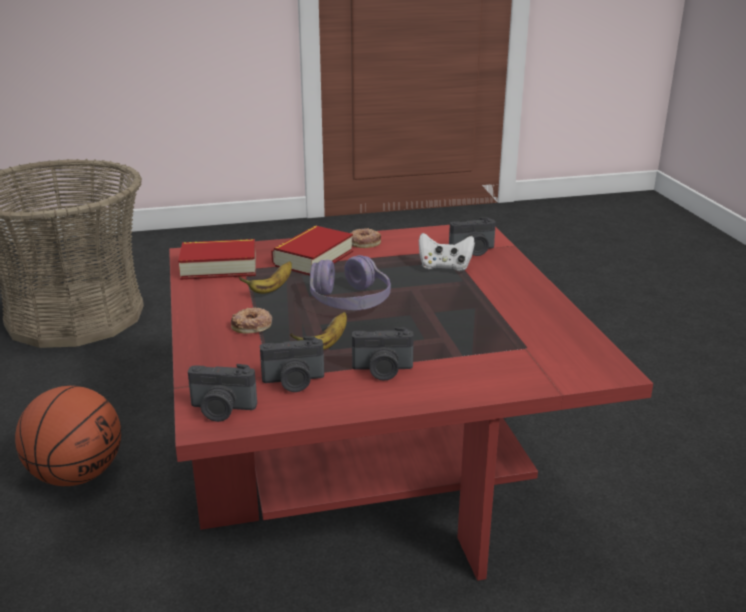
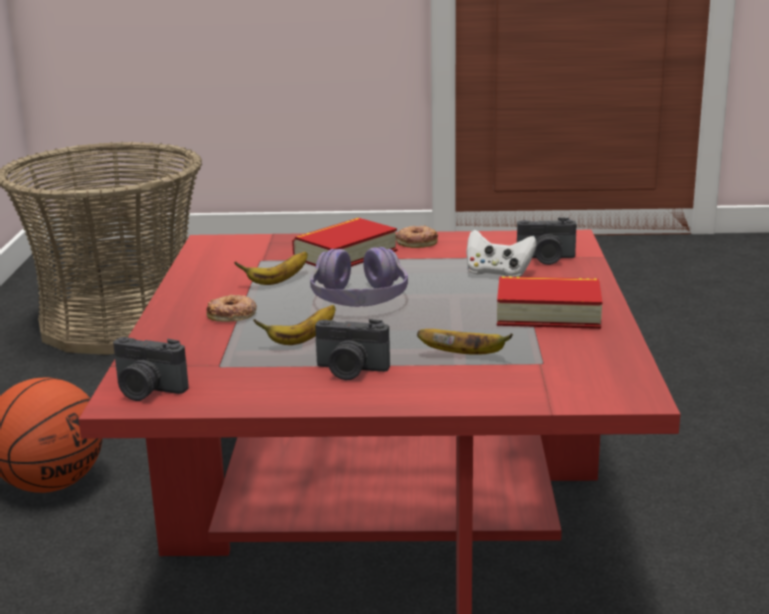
camera: 15 degrees right, 5 degrees down
(219, 267) = (232, 256): book -> book (548, 313)
(293, 382) = (242, 372): camera -> none
(464, 346) = (465, 355): none -> banana

